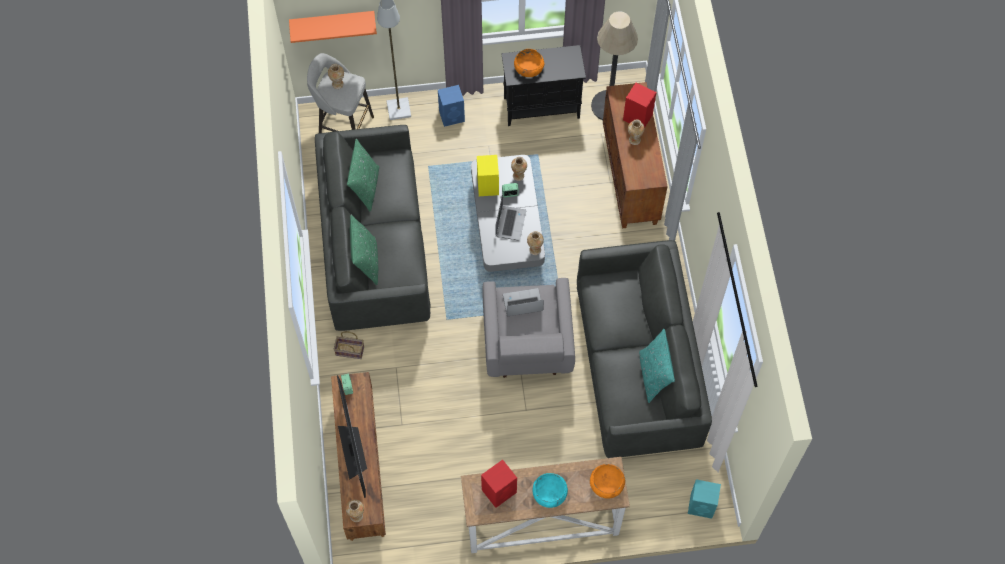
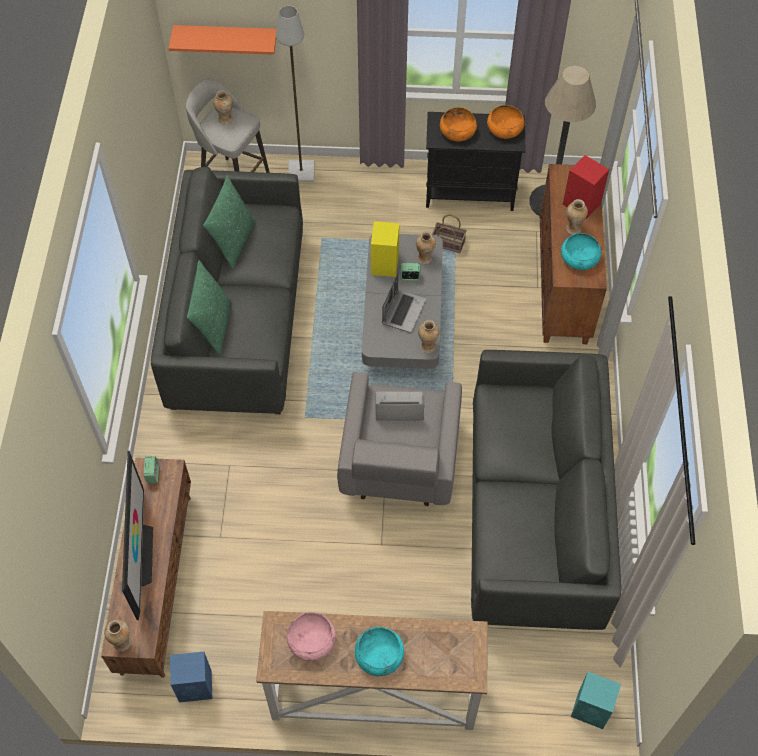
camera: 10 degrees right, 5 degrees down
(350, 350) = (179, 436): basket -> basket (449, 243)
(452, 116) = (362, 187): blue speaker -> blue speaker (196, 686)
(499, 490) = (311, 640): red speaker -> pink bowl
(606, 484) = (460, 656): orange bowl -> orange bowl (505, 129)
(643, 164) = (579, 258): none -> turquoise bowl
(654, 376) = (552, 523): turquoise pillow -> none

